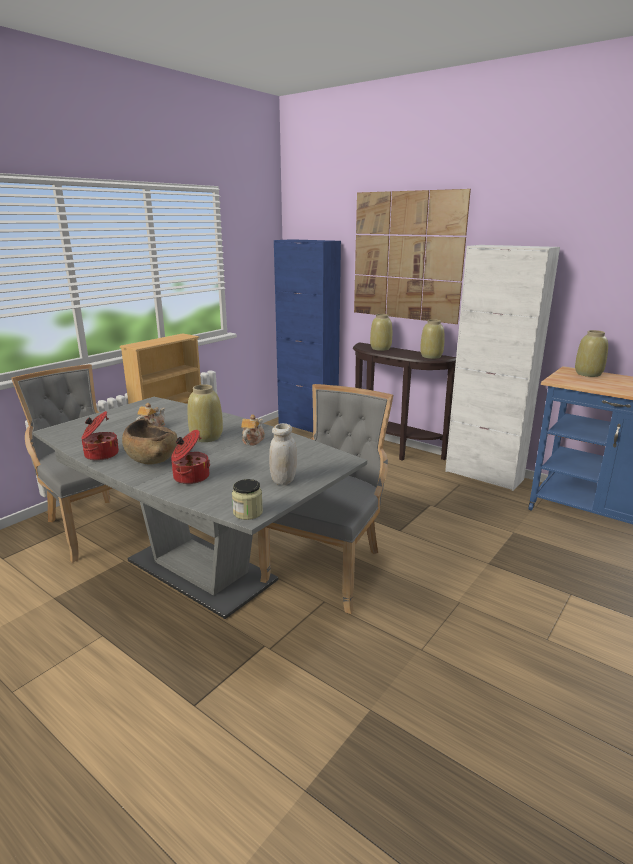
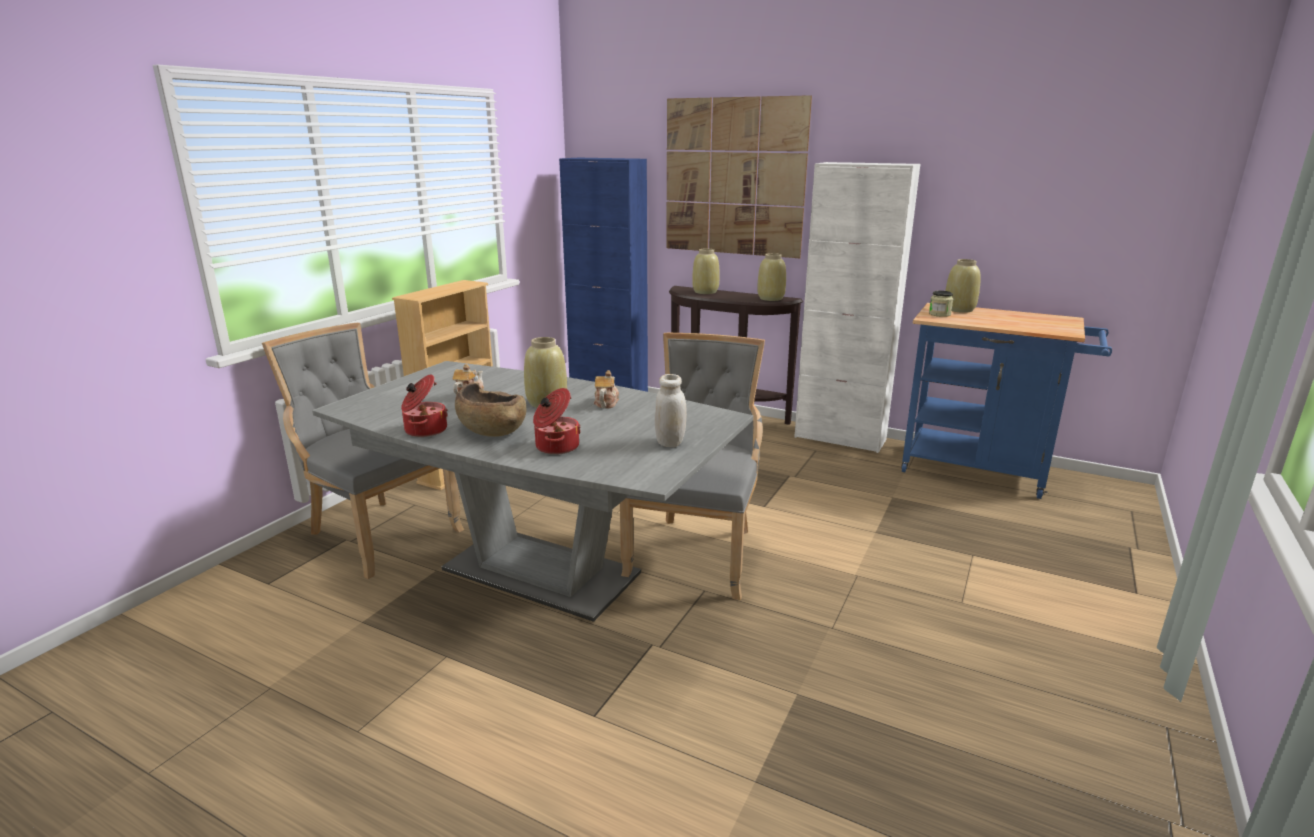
camera: 10 degrees left, 0 degrees up
(248, 512) = (649, 478): jar -> jar (939, 314)

